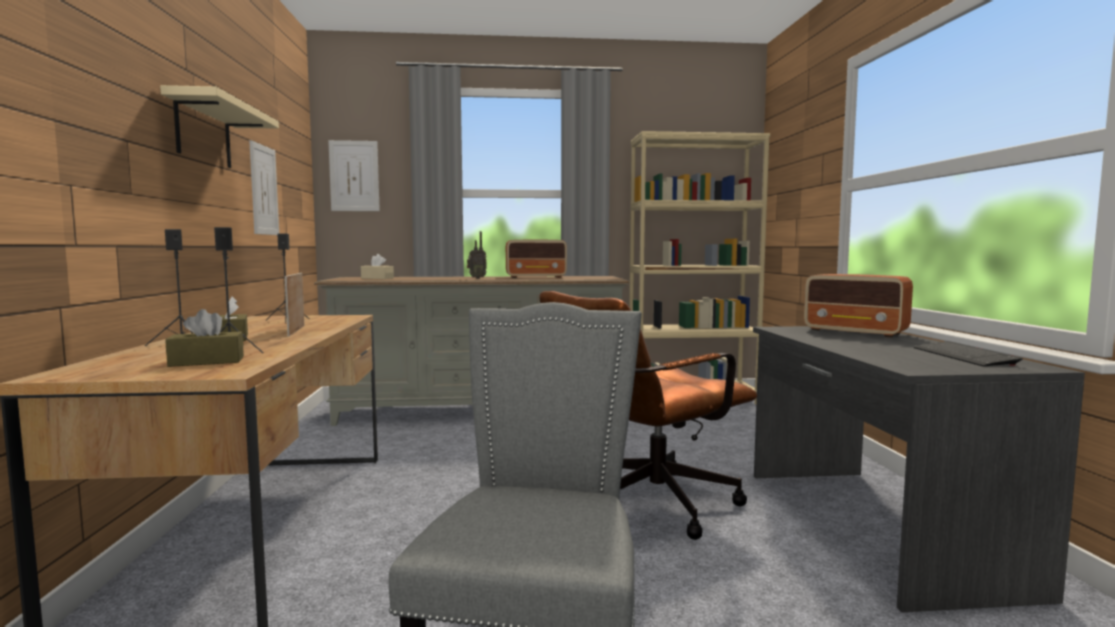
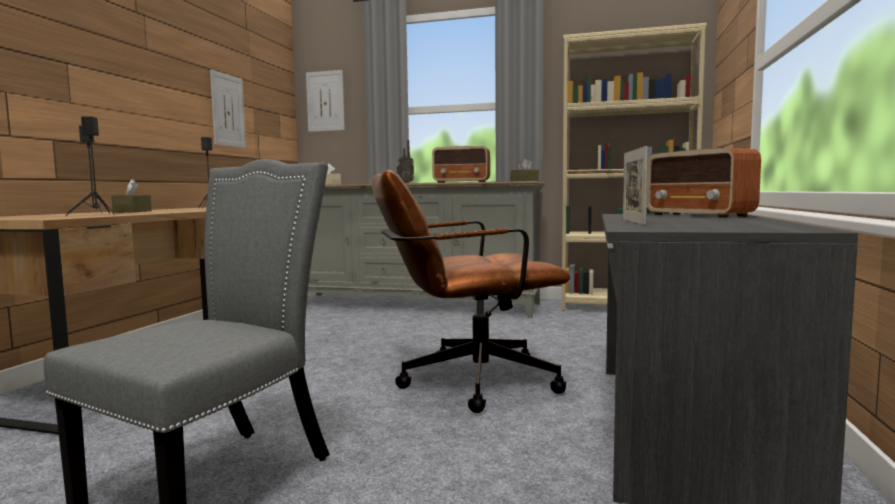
camera: 20 degrees right, 0 degrees up
(203, 133) = (153, 61): beige shelf -> none
(207, 361) = (61, 216): brown tissue box -> brown tissue box (524, 181)
(296, 331) = (190, 210): picture frame -> picture frame (633, 221)
(963, 356) = (747, 224): keyboard -> none

